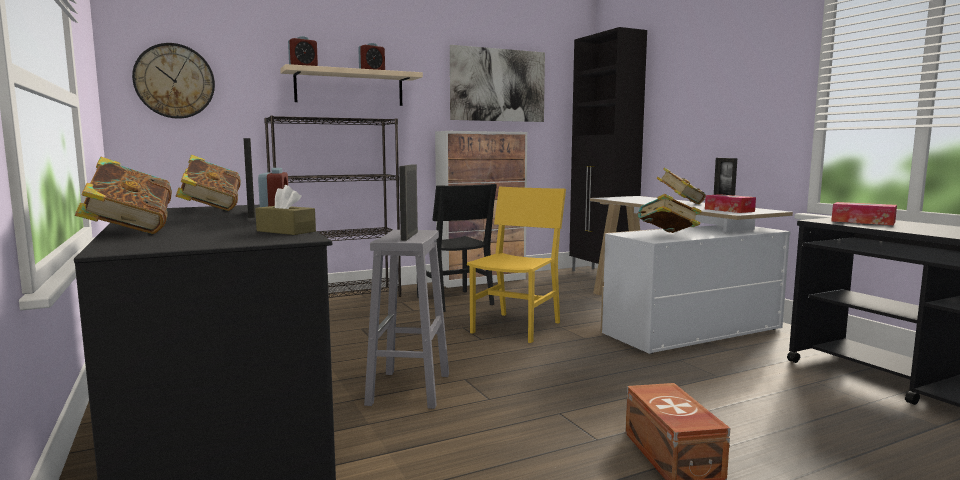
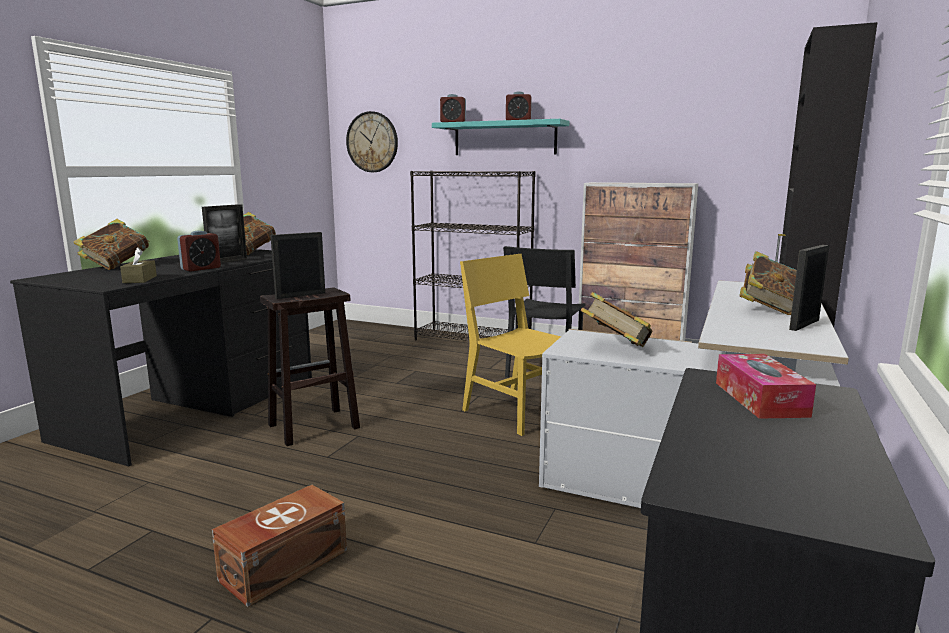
camera: 50 degrees right, 5 degrees up
(349, 88) = (504, 138): beige shelf -> turquoise shelf
(409, 390) = (312, 427): grey stool -> brown stool
(498, 85) = (680, 123): picture -> none
(516, 327) = (516, 412): yellow chair -> yellow chair turned 120 degrees counterclockwise
(729, 210) = (752, 332): tissue box -> none

